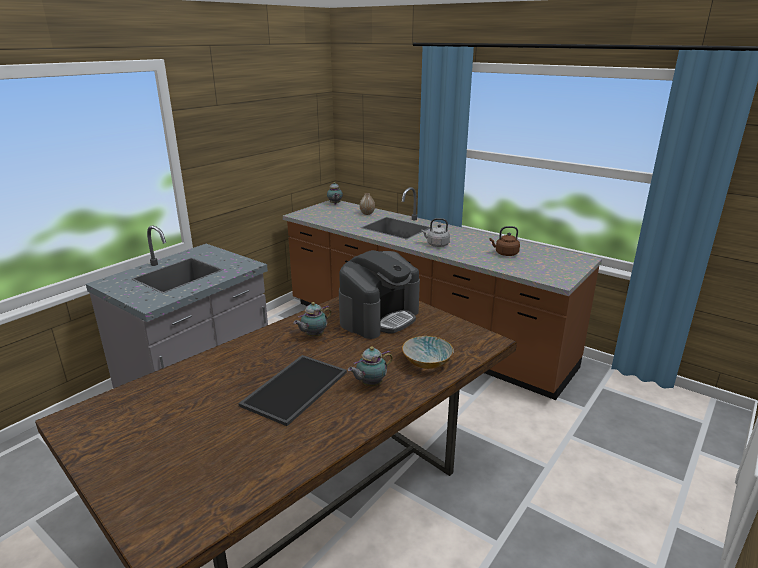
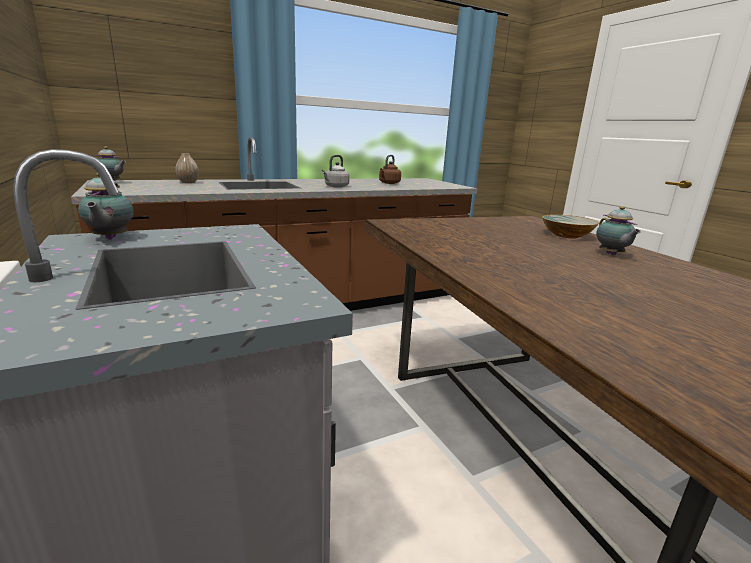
camera: 65 degrees left, 5 degrees down
(294, 387) = (624, 279): tray -> none
(313, 336) = (488, 254): teapot -> teapot (110, 239)
(379, 317) = (460, 230): coffee machine -> none

